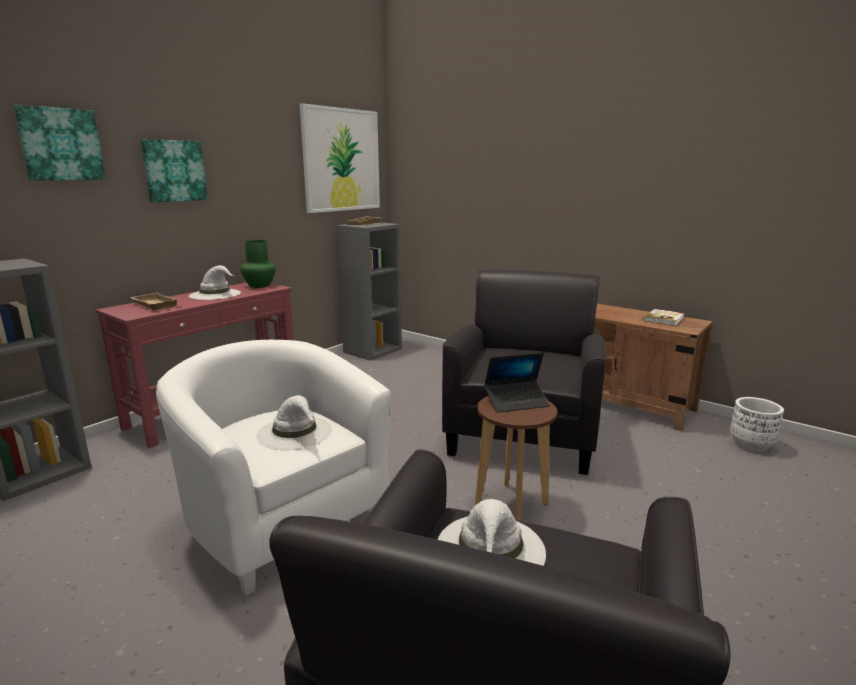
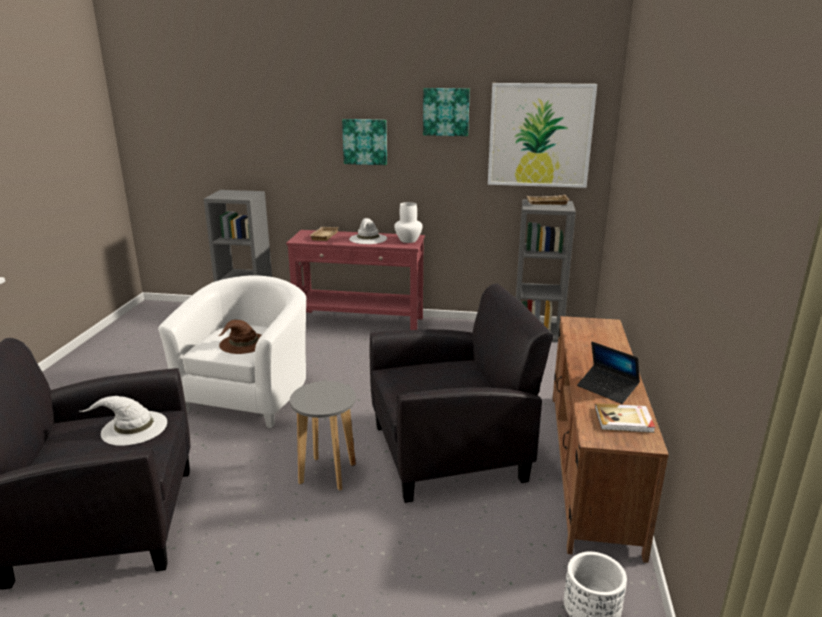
camera: 60 degrees right, 5 degrees up
(60, 144) = (293, 123): picture -> picture (446, 111)
(260, 286) = (408, 240): green vase -> white vase
(295, 433) = (243, 343): white hat -> brown hat
(511, 504) = (328, 474): brown stool -> grey stool
(516, 402) = (332, 394): laptop -> laptop (607, 389)

